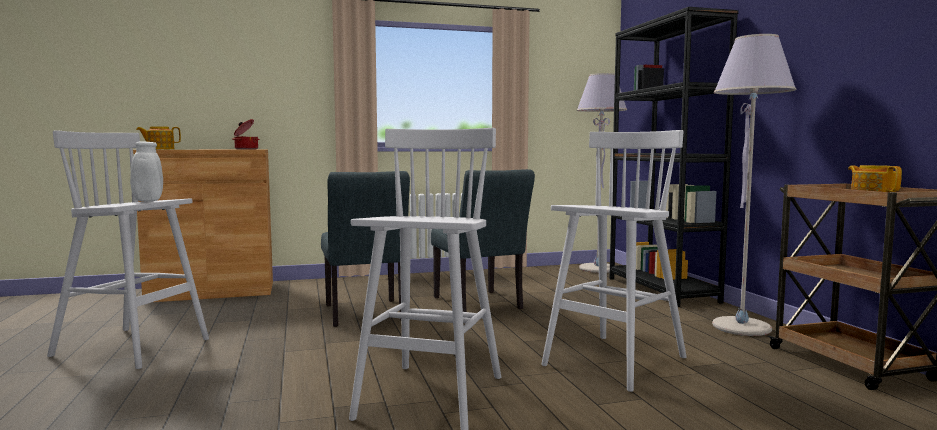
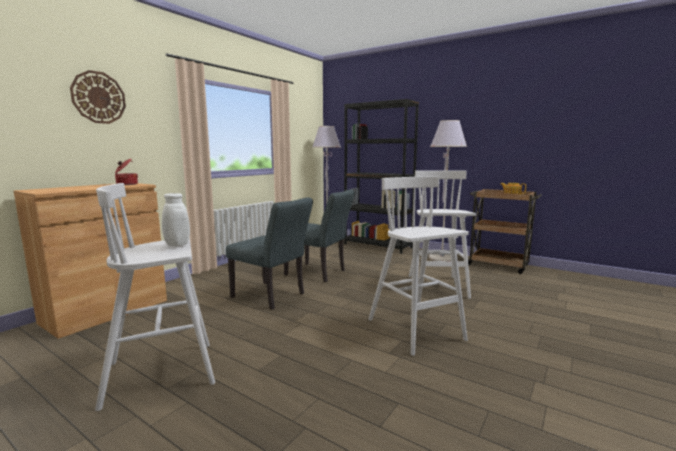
camera: 40 degrees left, 5 degrees up
(159, 149) = (52, 191): teapot -> none
(243, 53) = (98, 97): none -> wall clock

